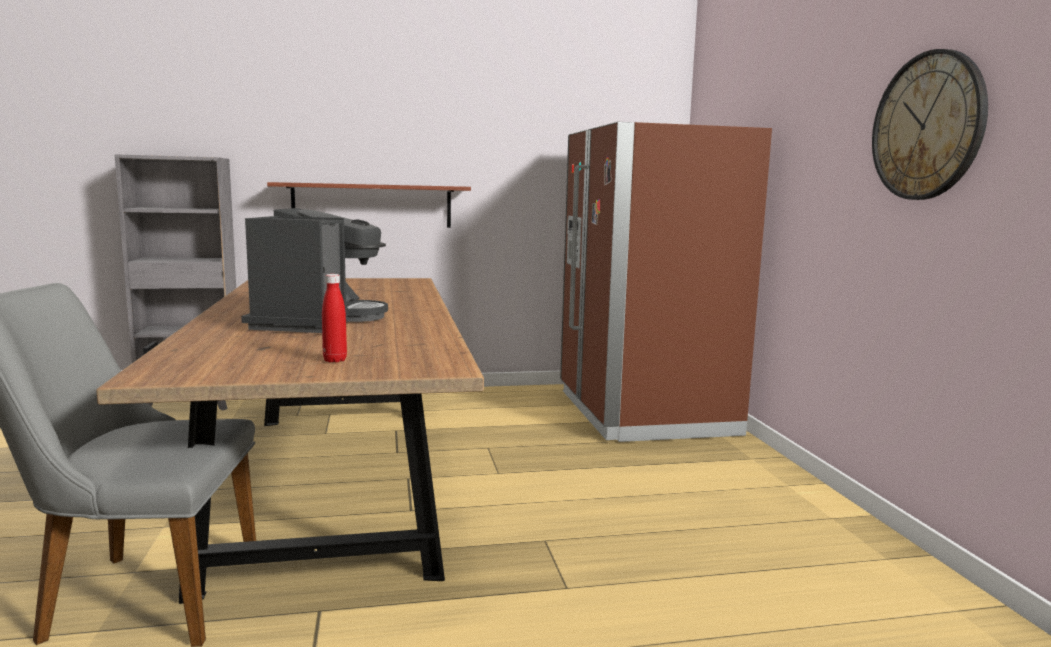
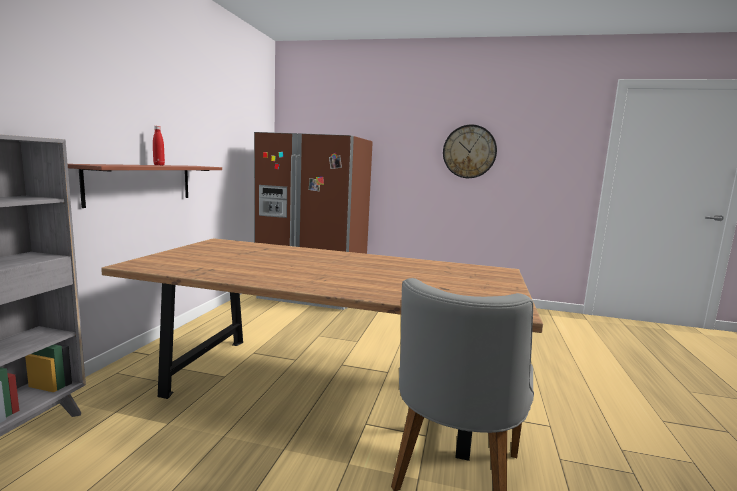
camera: 65 degrees left, 0 degrees up
(317, 321) = (365, 273): coffee machine -> none
(335, 360) = (482, 281): red bottle -> red bottle (159, 165)

